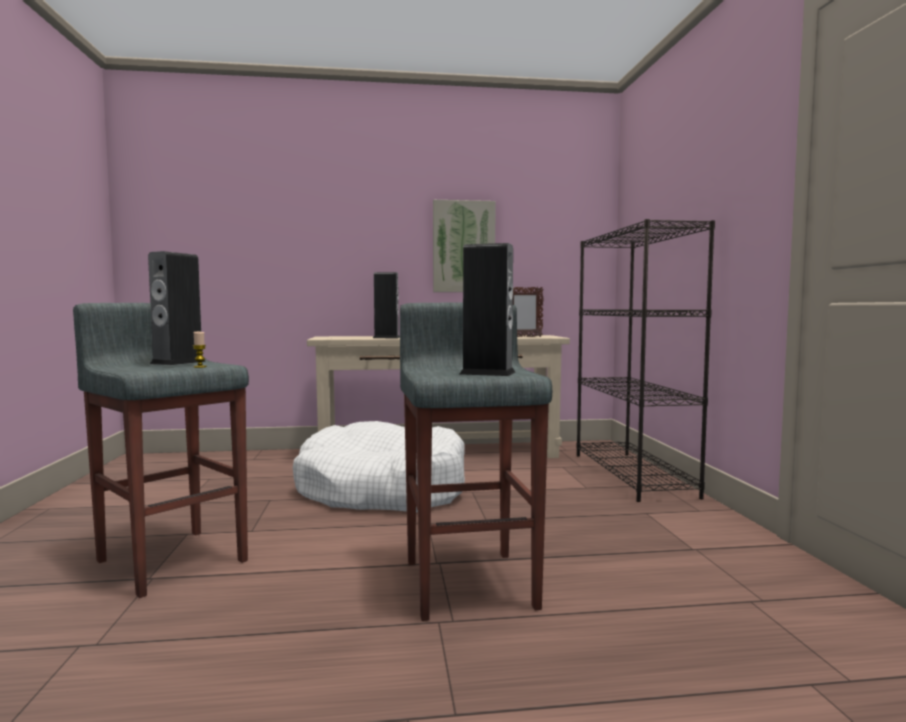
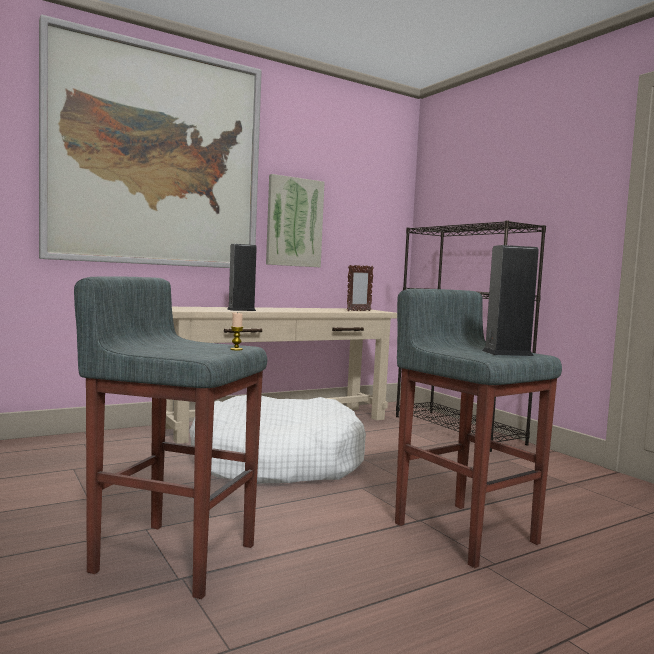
camera: 25 degrees left, 0 degrees up
(178, 362) = (189, 344): speaker -> none
(316, 198) = (156, 158): none -> picture

